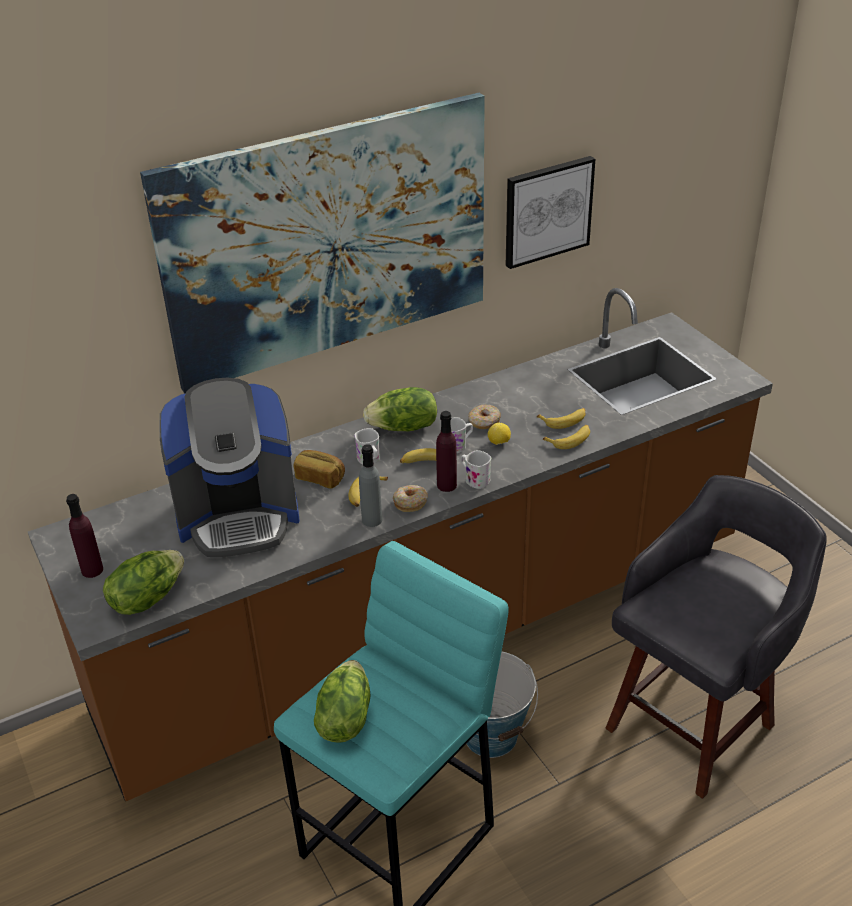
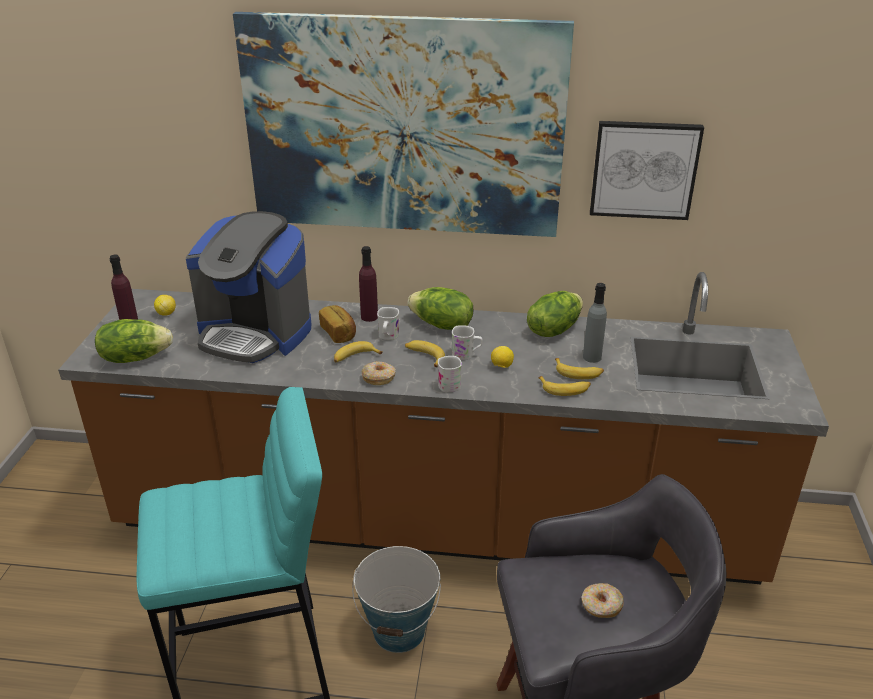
camera: 35 degrees right, 5 degrees down
(113, 538) = (166, 313): none -> lemon
(344, 718) = (178, 513): lettuce -> lettuce (553, 329)
(372, 520) = (336, 376): grey bottle -> grey bottle (592, 357)
(446, 485) = (421, 378): purple bottle -> purple bottle (369, 317)
(484, 422) = (509, 346): donut -> donut (601, 606)

